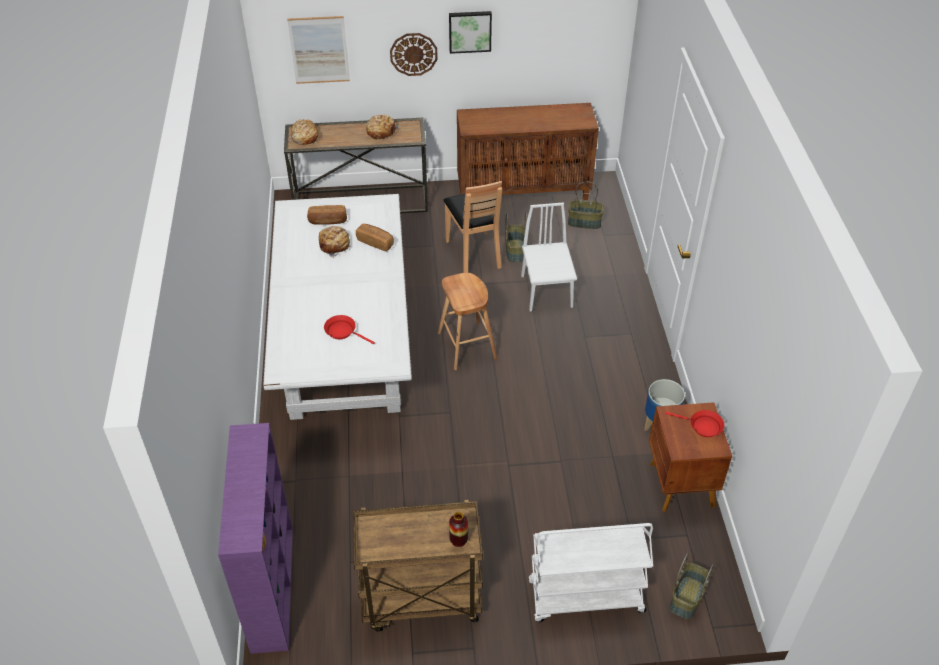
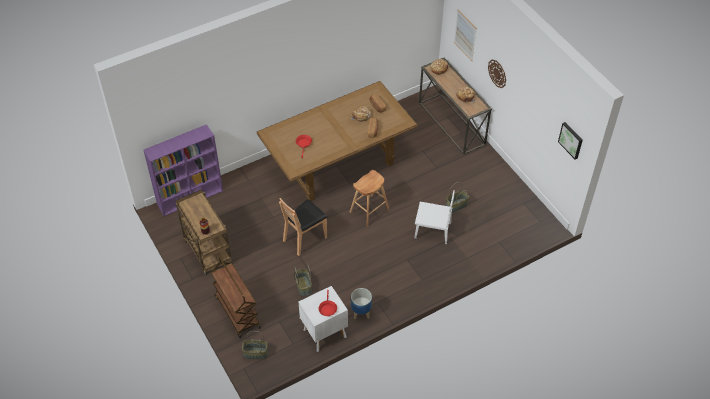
camera: 65 degrees right, 5 degrees up
(345, 349) = (338, 163): white dining table -> brown dining table
(470, 31) = (520, 85): picture -> picture (571, 140)
(474, 253) = (442, 188): brown chair -> brown chair (305, 238)
(524, 191) = (513, 191): brown cabinet -> none
(546, 291) = (432, 230): white chair -> white chair turned 45 degrees clockwise
(584, 222) = (504, 229): basket -> basket (304, 286)
(585, 597) = (237, 312): white cart -> brown cart
(681, 486) = (323, 333): brown nightstand -> white nightstand

